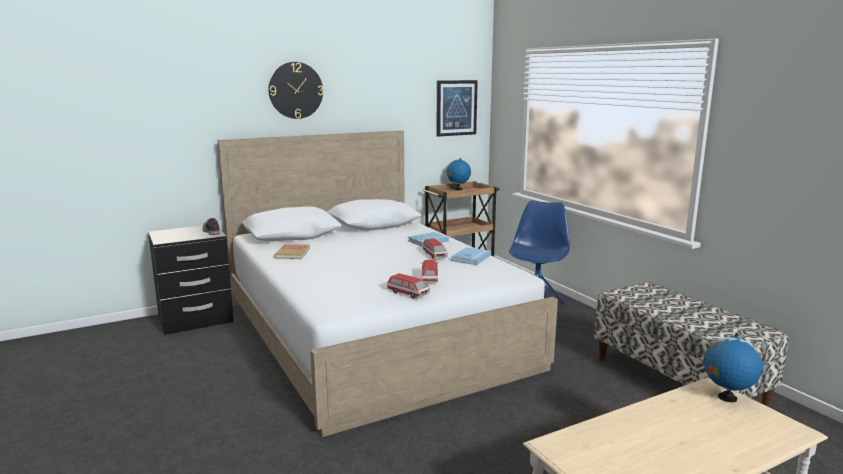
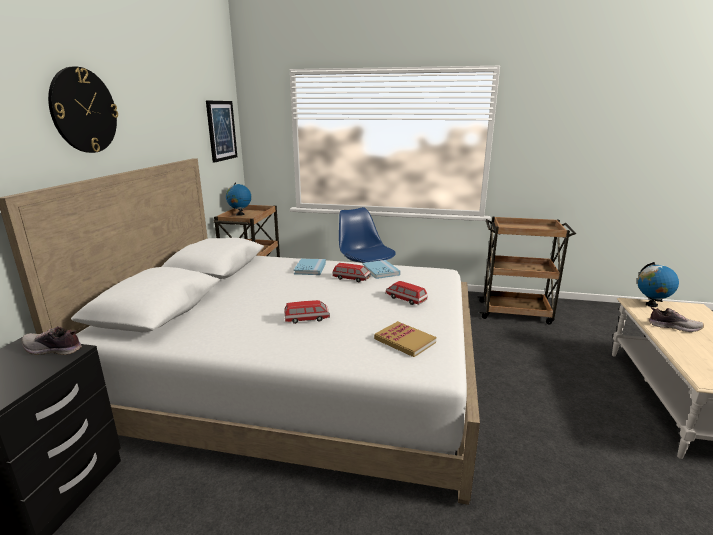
camera: 50 degrees left, 5 degrees up
(292, 253) = (221, 331): book -> book (404, 341)
(408, 293) = (434, 320): toy car -> toy car (307, 319)
(676, 417) = (673, 327): none -> shoe
(677, 381) = (516, 312): bench -> brown cart

